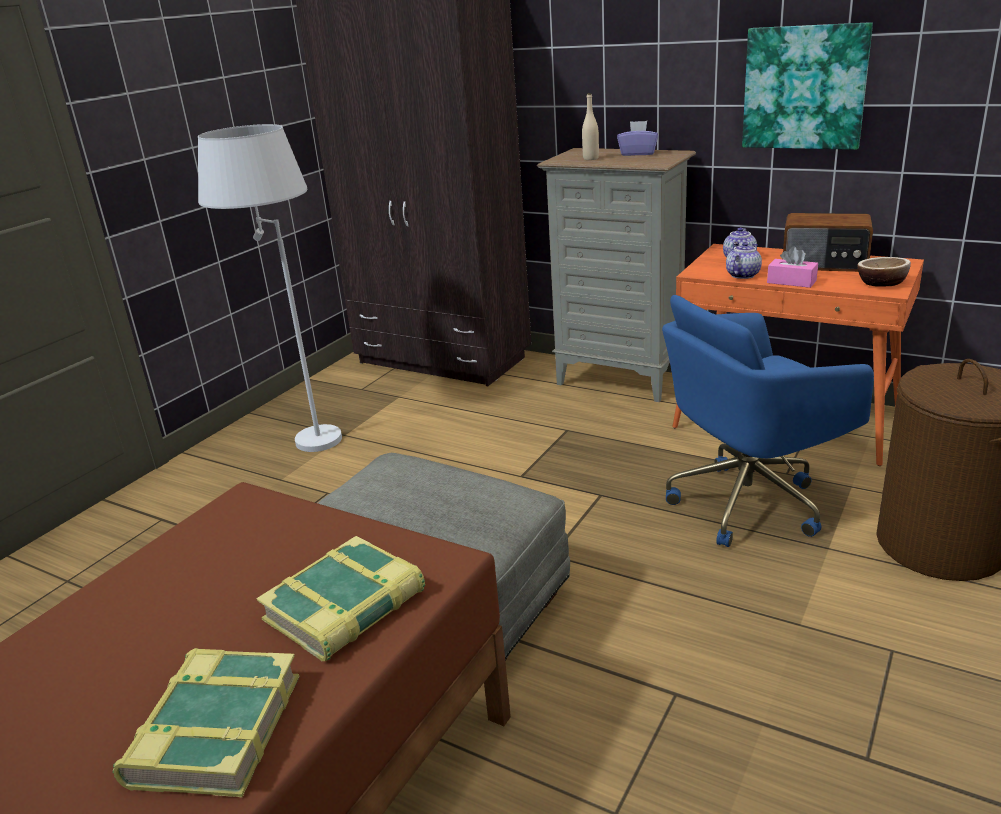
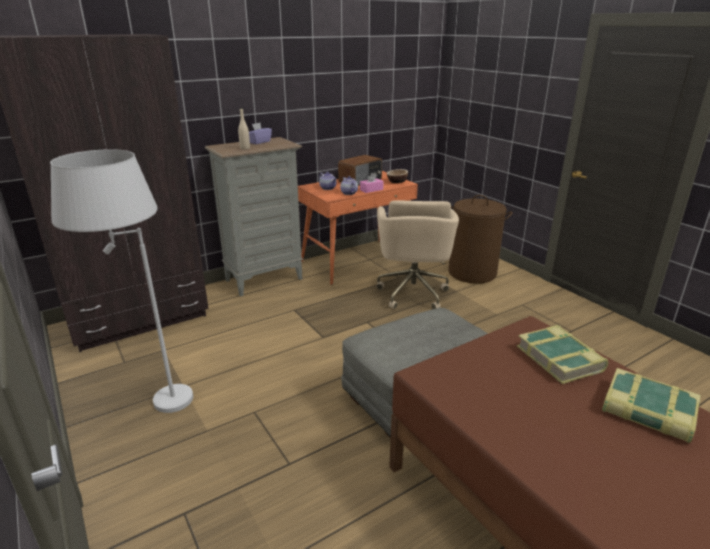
camera: 65 degrees left, 0 degrees up
(751, 503) = (412, 292): blue office chair -> beige office chair
(804, 87) = (328, 98): picture -> none

